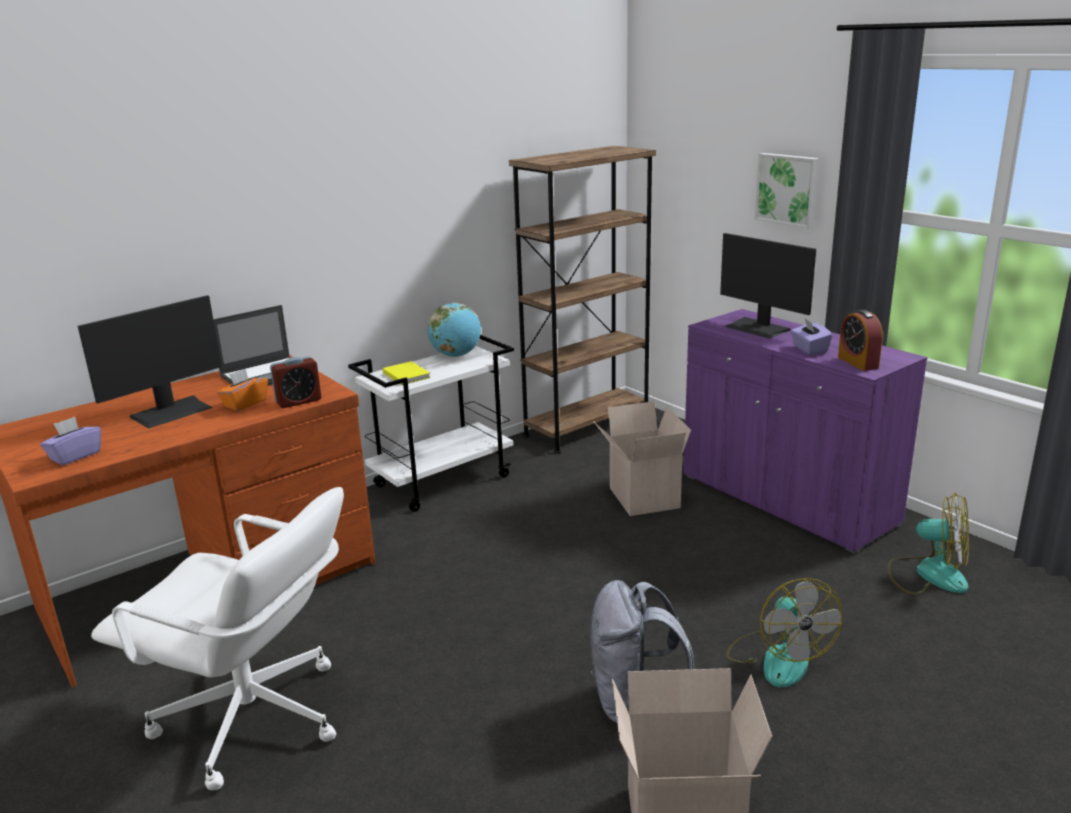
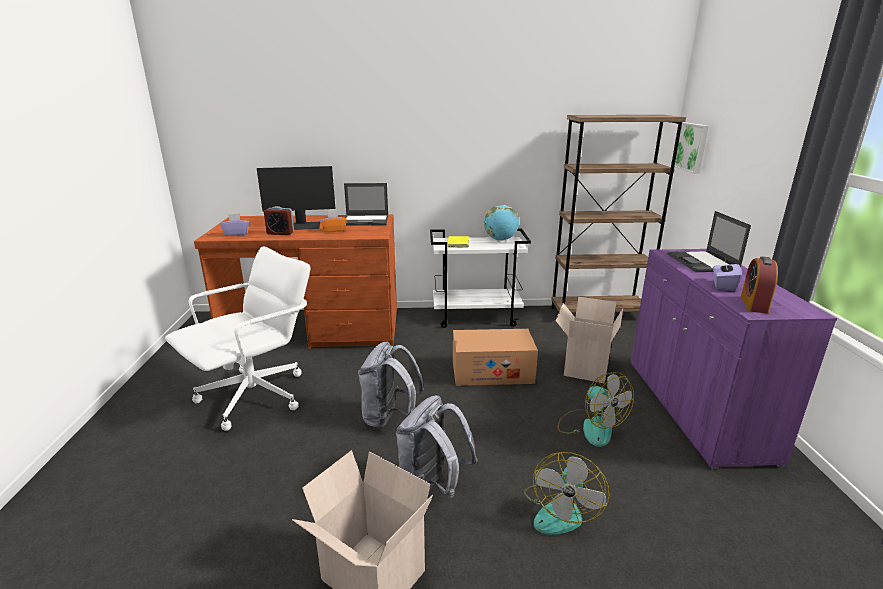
camera: 35 degrees right, 0 degrees up
(252, 720) = (255, 396): white office chair -> white office chair turned 105 degrees counterclockwise
(298, 401) = (356, 235): alarm clock -> alarm clock (280, 233)
(490, 655) = (389, 418): none -> grey backpack
(546, 544) = (492, 372): none -> cardboard box
(757, 328) = (703, 262): monitor -> laptop
(788, 189) = (772, 152): picture -> picture (692, 147)
(928, 574) = (767, 515): fan -> fan (590, 427)

